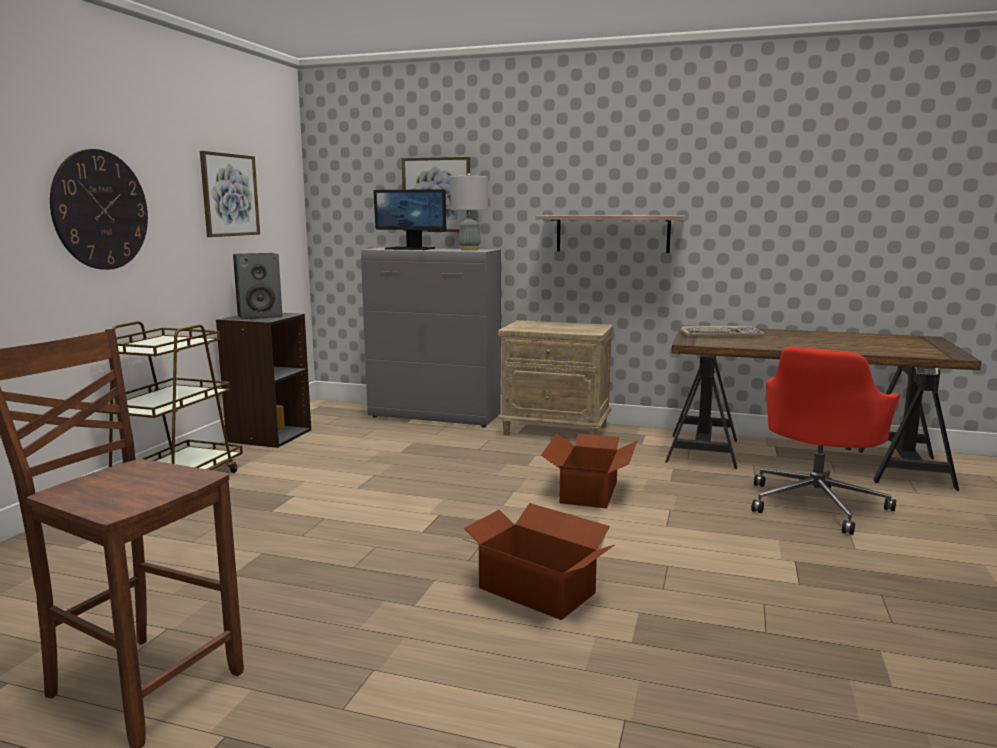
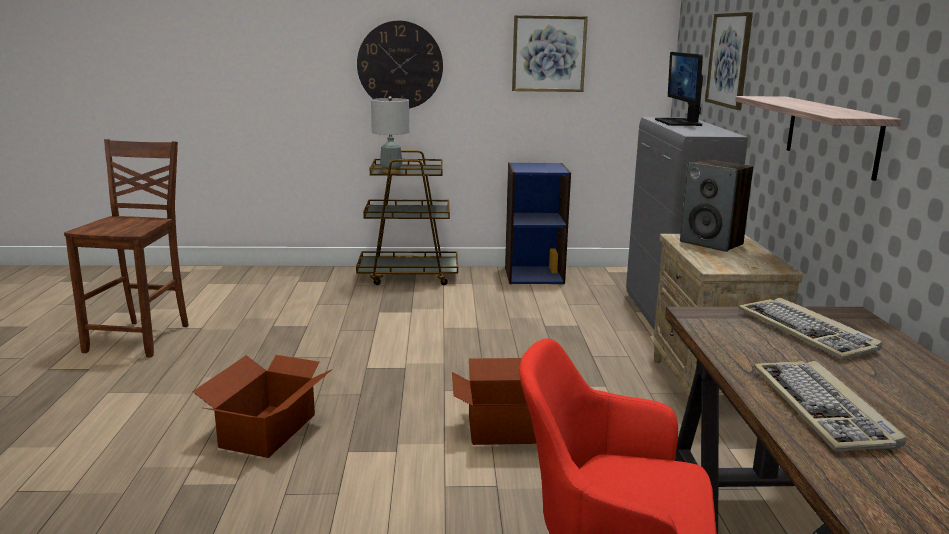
camera: 70 degrees right, 5 degrees up
(260, 316) = (538, 167): speaker -> speaker (712, 243)
(269, 436) = (534, 275): black bookcase -> blue bookcase
(469, 249) = (707, 132): grey table lamp -> grey table lamp (391, 171)
(823, 346) = (823, 409): none -> keyboard

